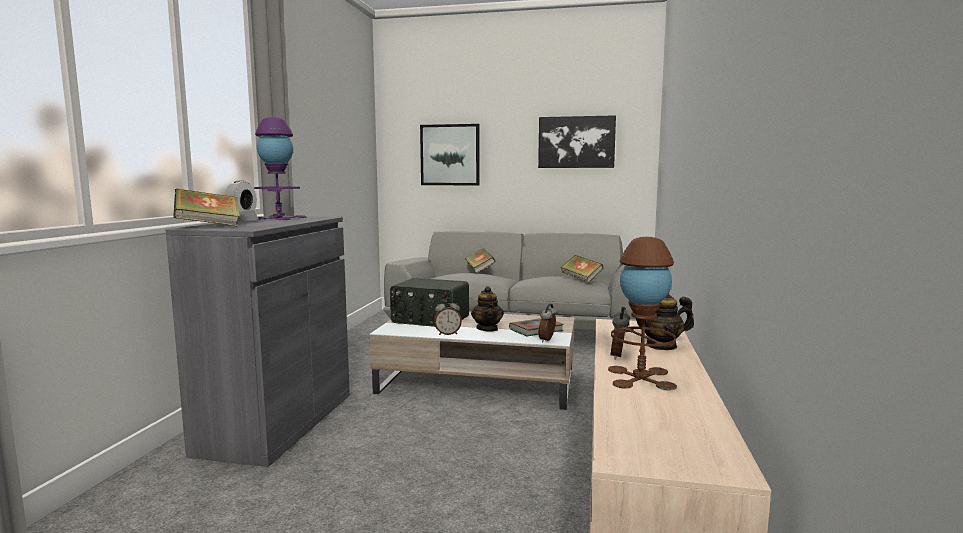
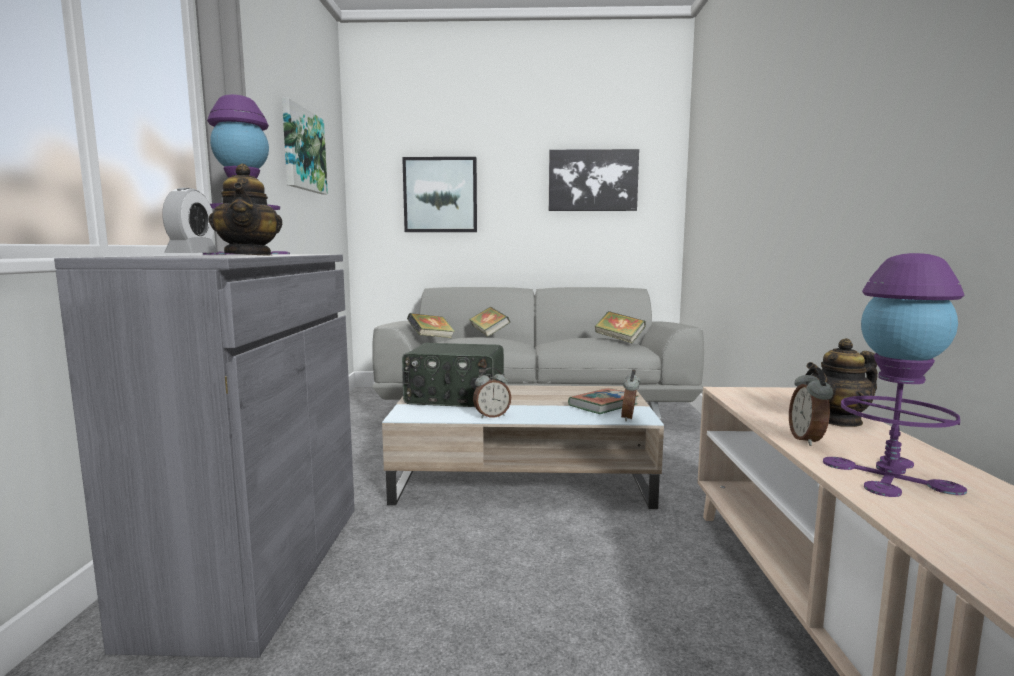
camera: 10 degrees left, 0 degrees up
(208, 226) = (137, 256): book -> book (431, 339)
(337, 127) = (302, 150): none -> picture
(487, 329) = (539, 406): teapot -> teapot (249, 255)
(640, 378) = (889, 475): brown table lamp -> purple table lamp

